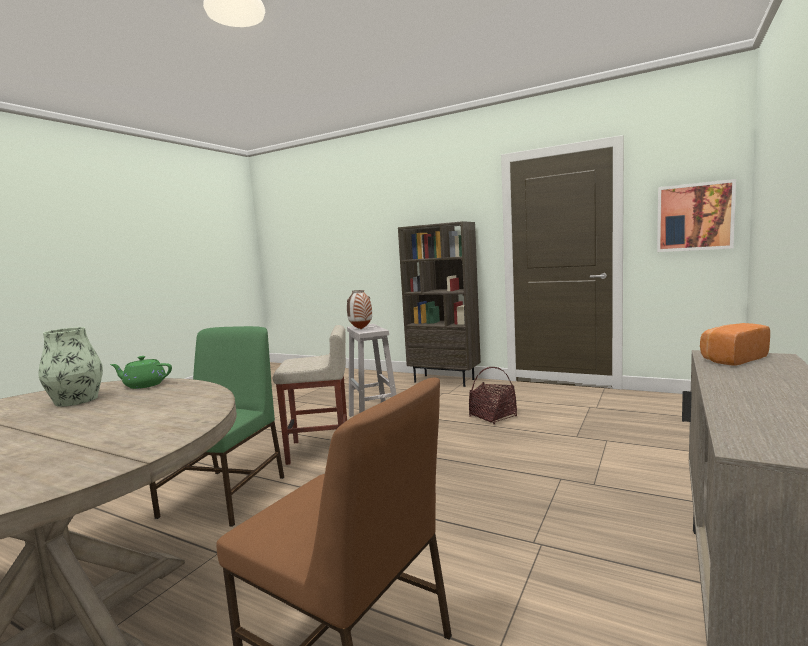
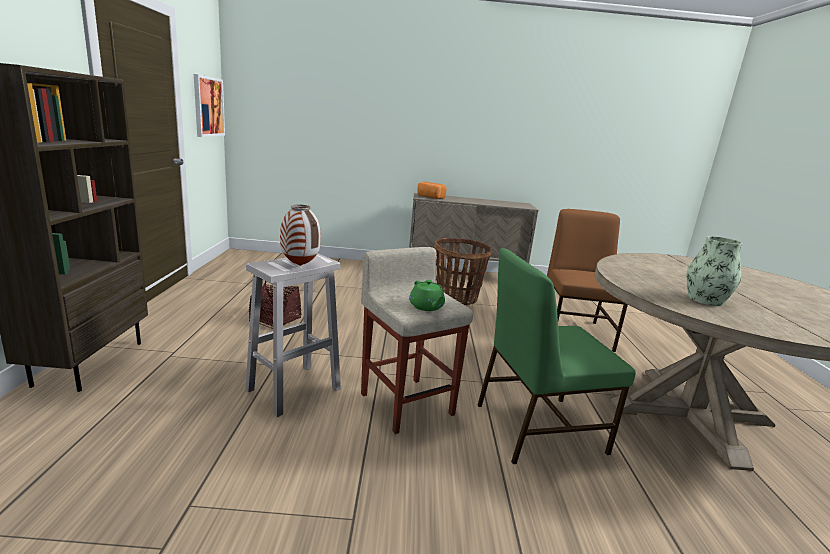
camera: 120 degrees left, 10 degrees up
(144, 385) = (647, 290): green teapot -> green teapot (426, 307)
(566, 542) = (456, 298): none -> basket

